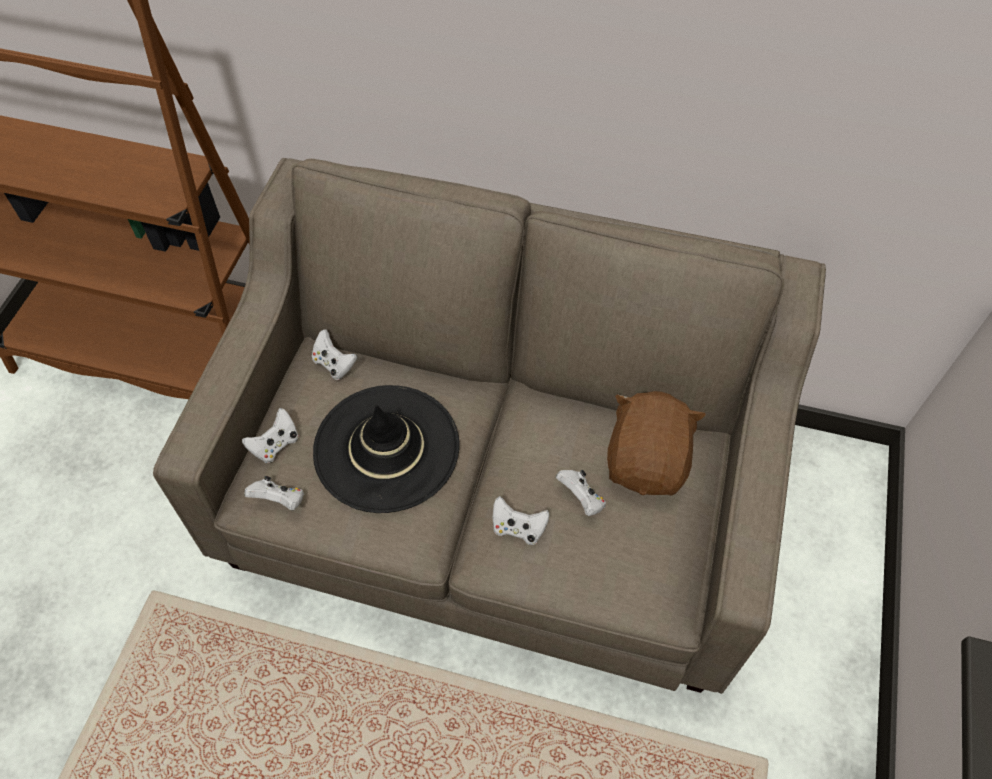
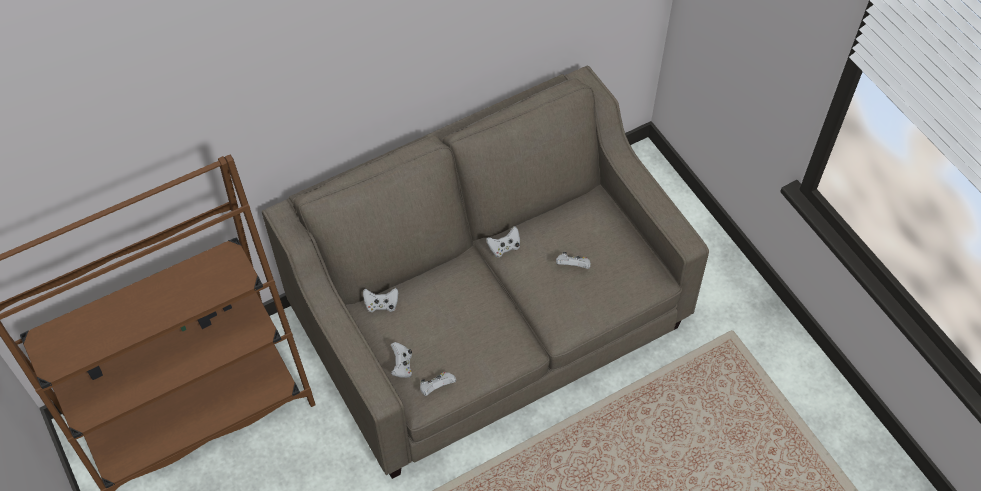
camera: 45 degrees left, 0 degrees up
(387, 448) = (459, 320): black hat -> none
(518, 528) = (560, 302): white game controller -> white game controller (504, 247)
(647, 461) = (582, 225): brown plush toy -> none

